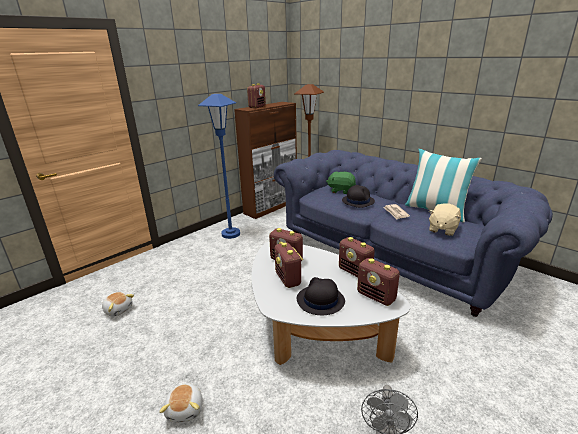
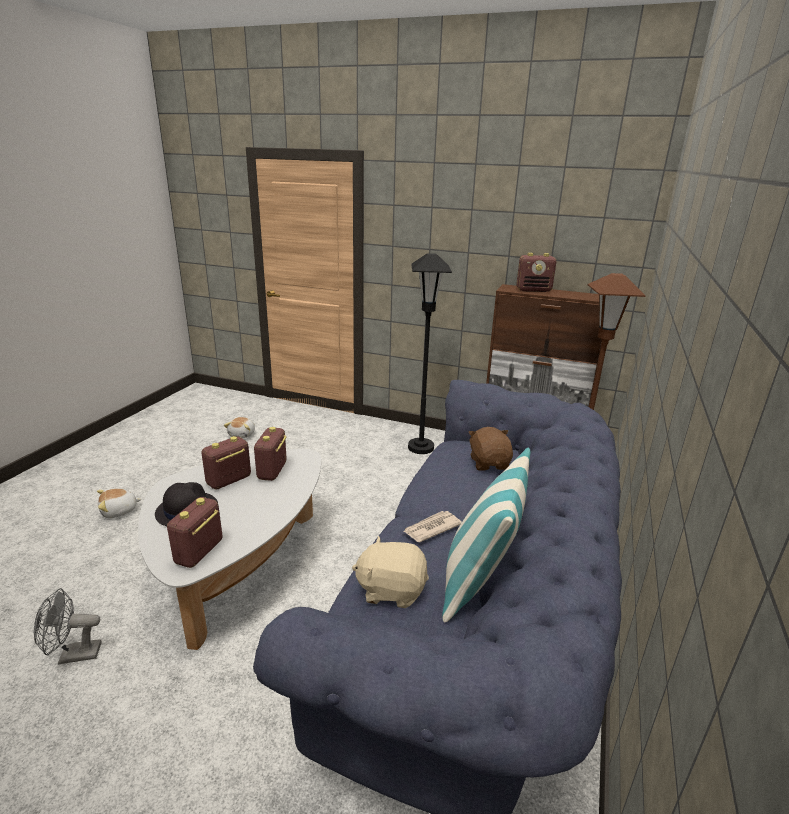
camera: 65 degrees right, 0 degrees up
(231, 234) = (421, 447): blue floor lamp -> black floor lamp
(341, 190) = (489, 463): green plush toy -> brown plush toy
(355, 272) = (257, 527): radio -> none
(358, 201) = (453, 484): black hat -> none

